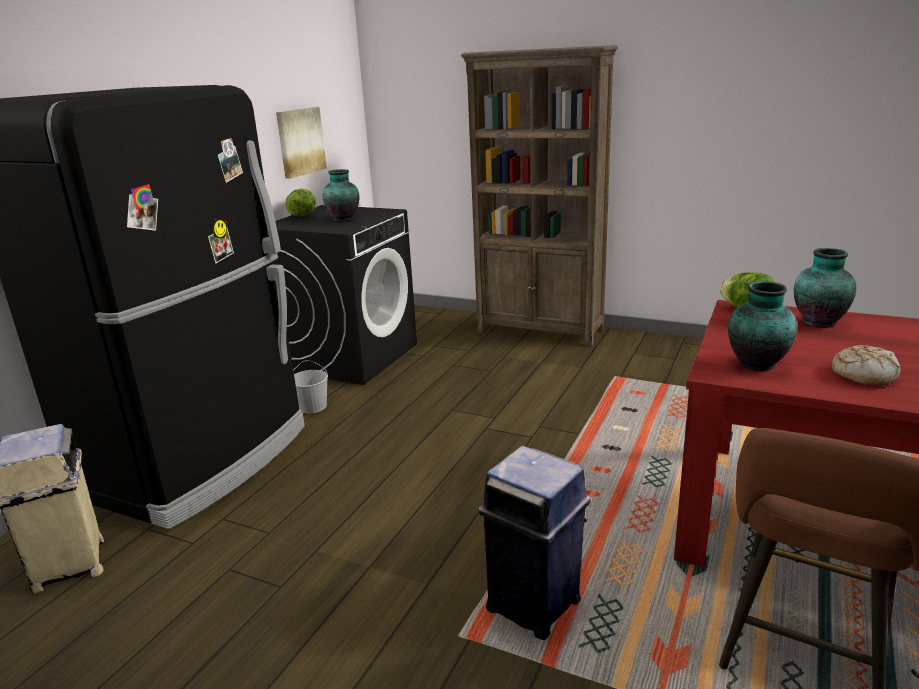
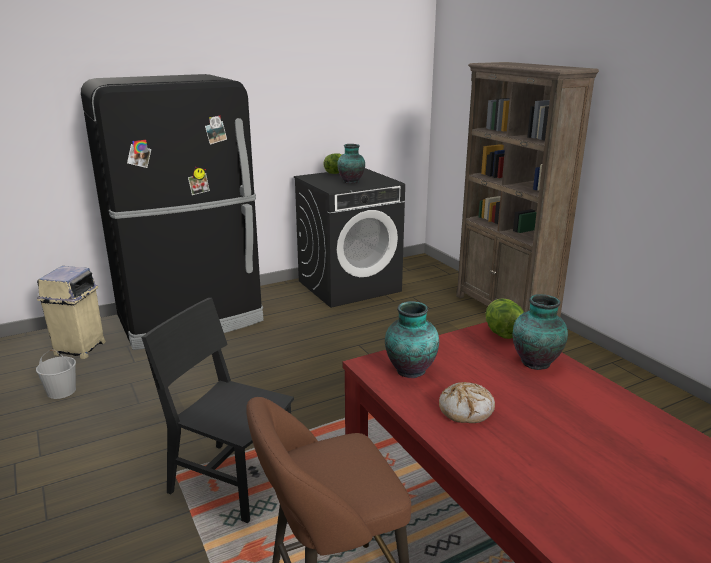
camera: 35 degrees right, 0 degrees up
(300, 141) = (353, 118): picture -> none
(312, 406) = (284, 310): white bucket -> white bucket (62, 391)
(535, 605) = (231, 480): blue trash can -> black chair

